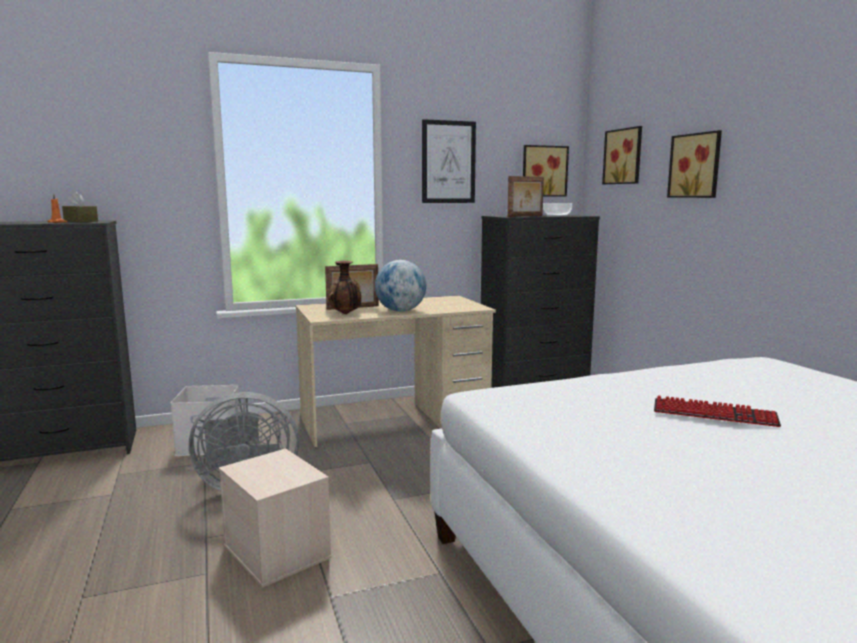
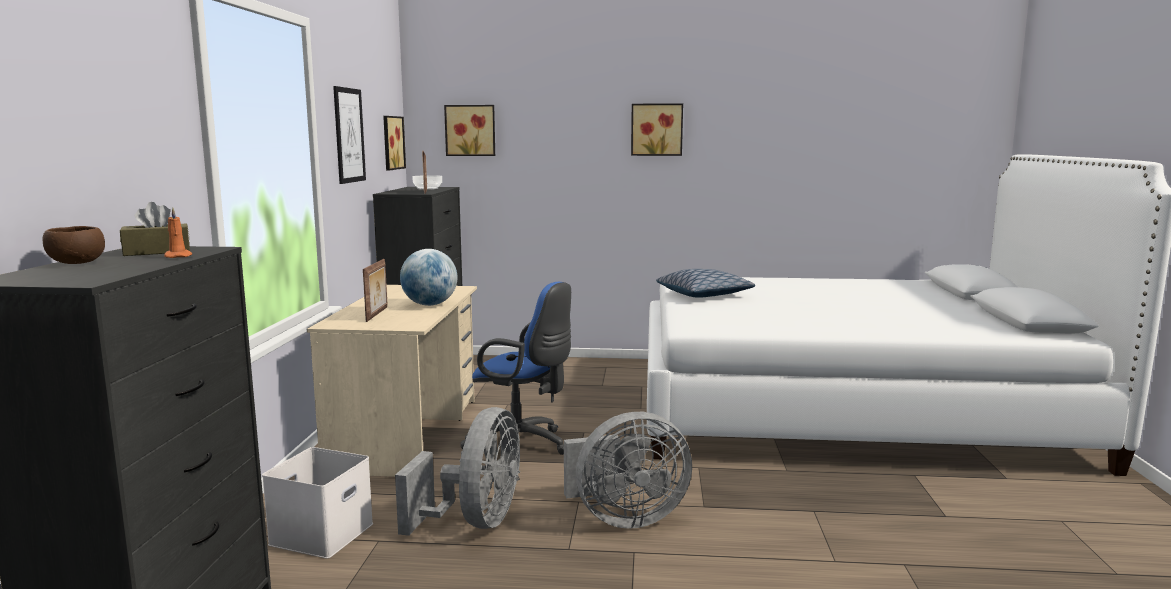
camera: 65 degrees left, 0 degrees up
(36, 221) = (75, 263): none -> brown bowl
(278, 552) = (624, 518): beige storage box -> grey fan
(345, 314) = (407, 319): vase -> none
(411, 466) = (522, 446): none -> blue office chair
(679, 379) = (704, 294): none -> pillow
(696, 165) = (561, 143): picture -> picture (656, 129)
(714, 414) = (770, 301): keyboard -> none

